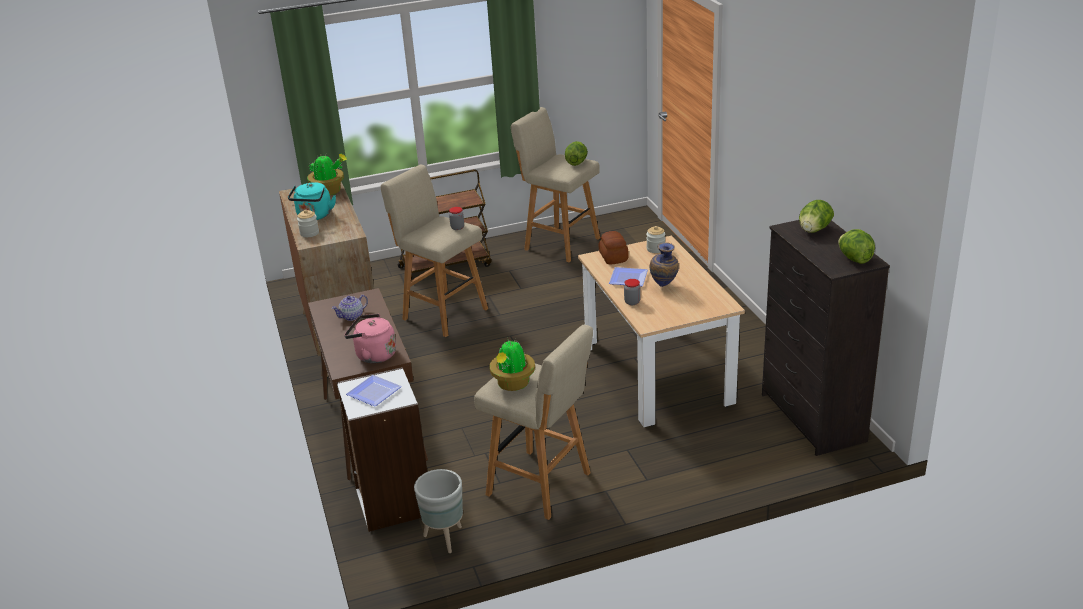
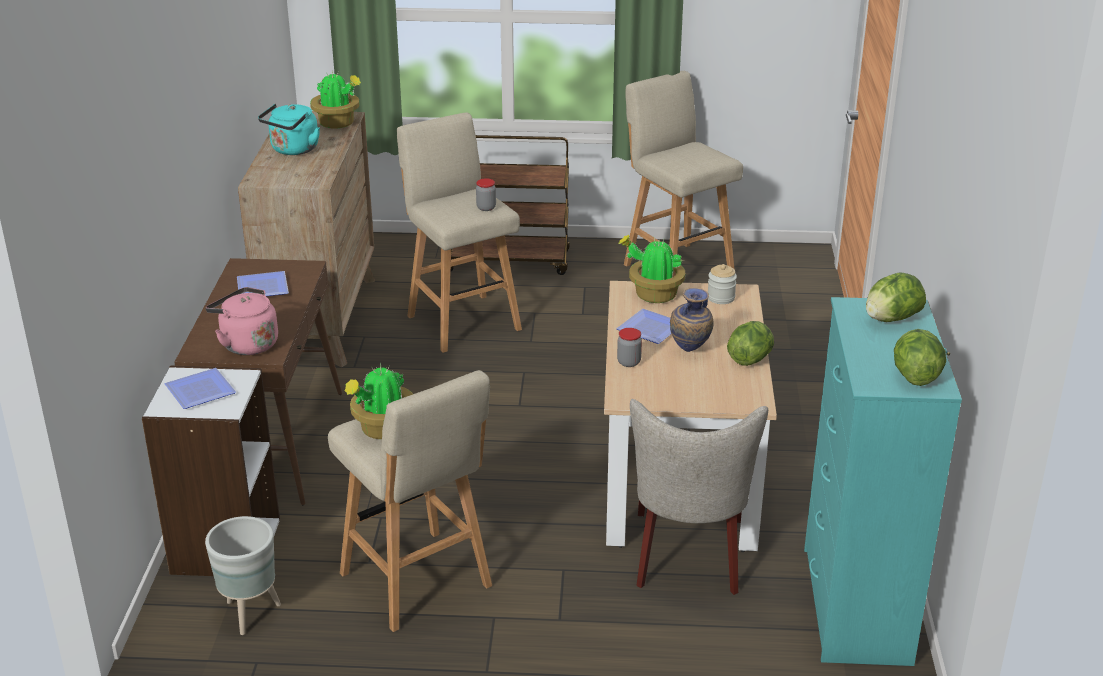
camera: 20 degrees right, 0 degrees up
(309, 233) = (269, 169): jar -> none
(352, 316) = (264, 288): teapot -> plate
(576, 163) = (708, 158): lettuce -> lettuce (750, 359)
(613, 257) = (653, 295): bread -> potted plant
(698, 420) = (688, 558): none -> beige chair
(812, 418) = (854, 606): black dresser -> turquoise dresser

